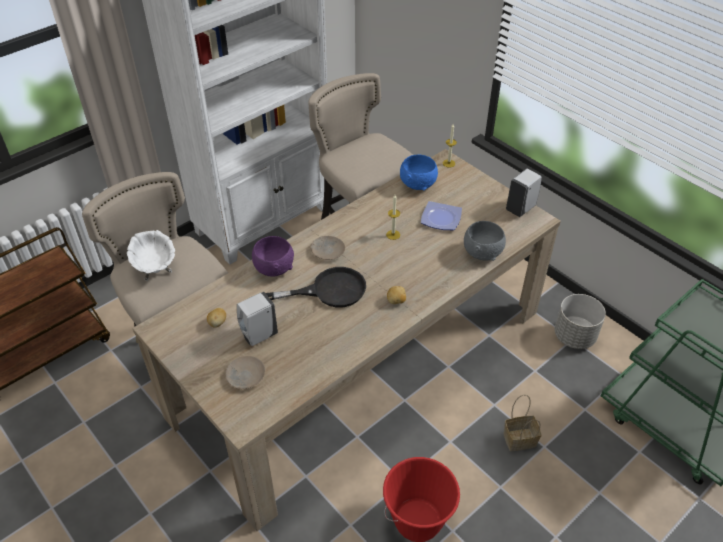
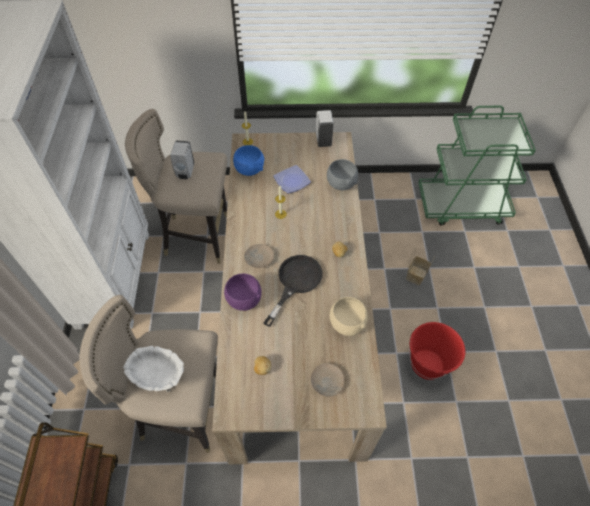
camera: 50 degrees left, 10 degrees up
(258, 336) = (298, 350): white soap dispenser -> white soap dispenser (185, 172)
(322, 353) = (346, 323): none -> beige bowl
(575, 336) = (373, 196): grey planter -> none

